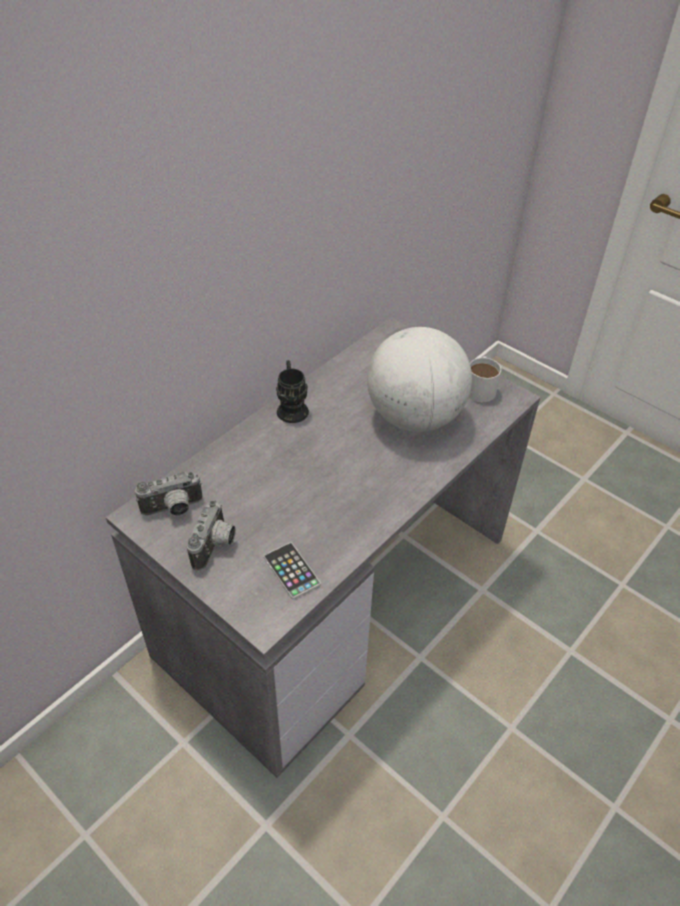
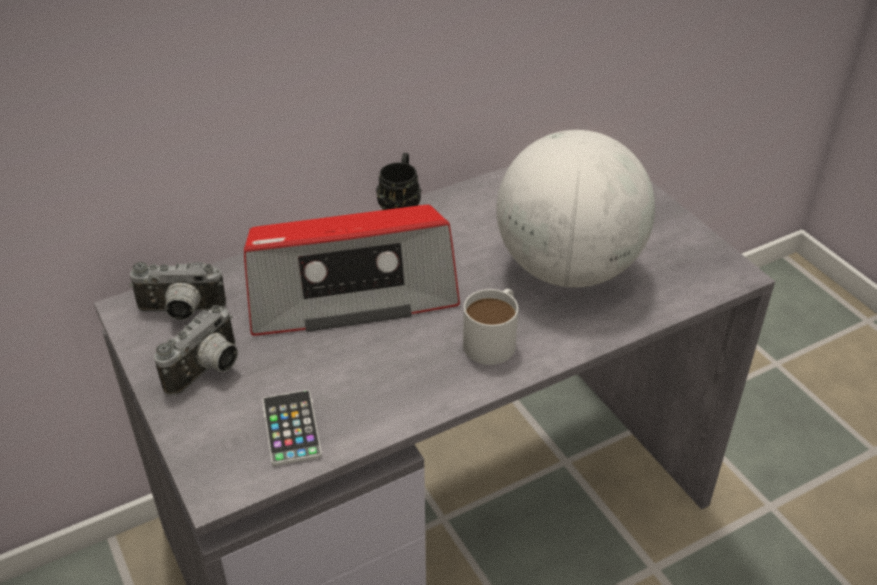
camera: 20 degrees right, 5 degrees down
(282, 465) = (351, 291): none -> radio
(480, 387) = (686, 249): white mug -> white mug (494, 338)

